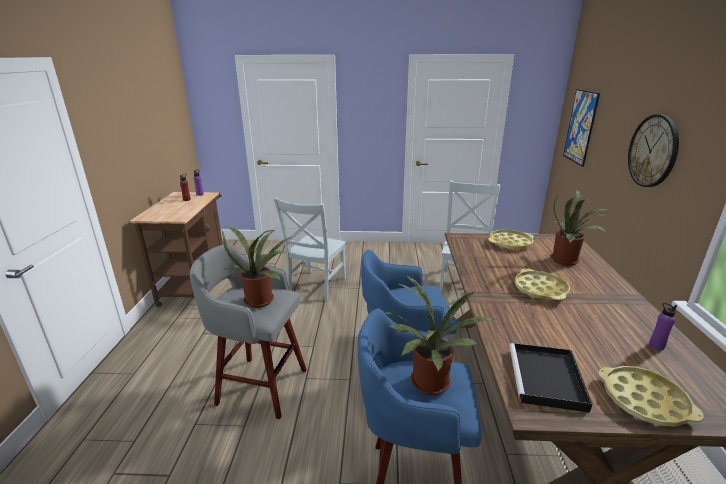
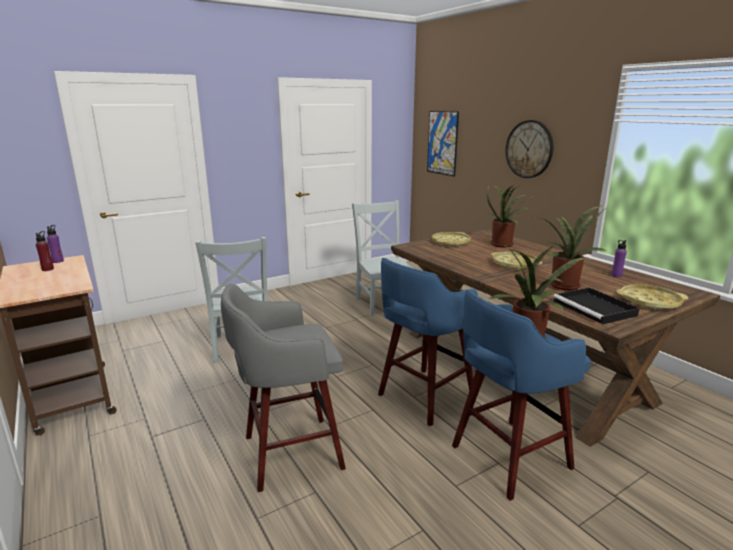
camera: 35 degrees left, 5 degrees down
(262, 299) = (298, 336): potted plant -> potted plant (563, 285)

